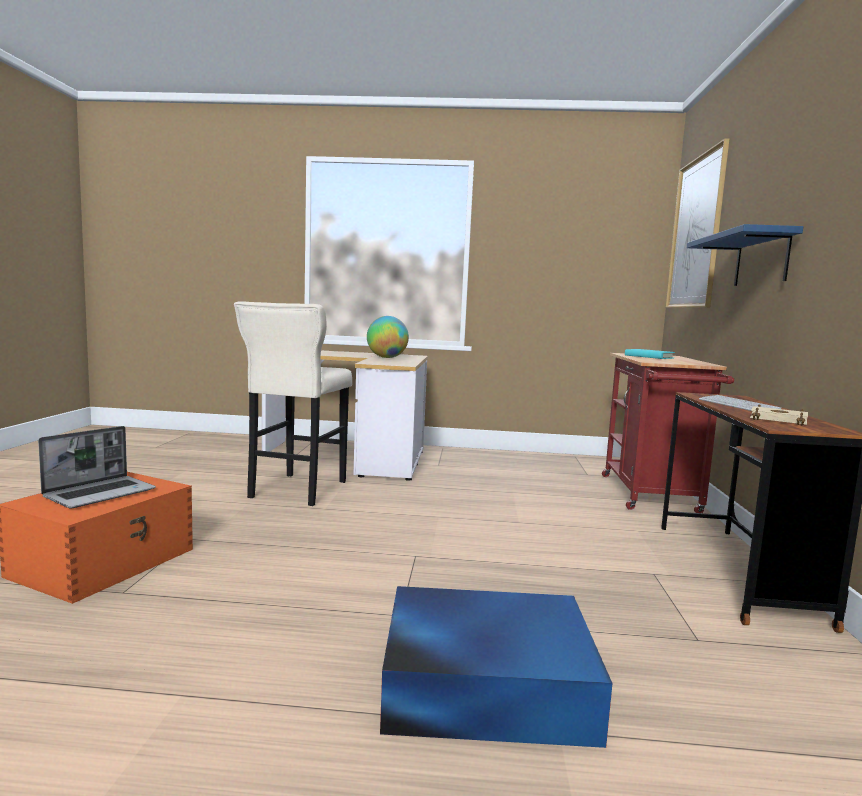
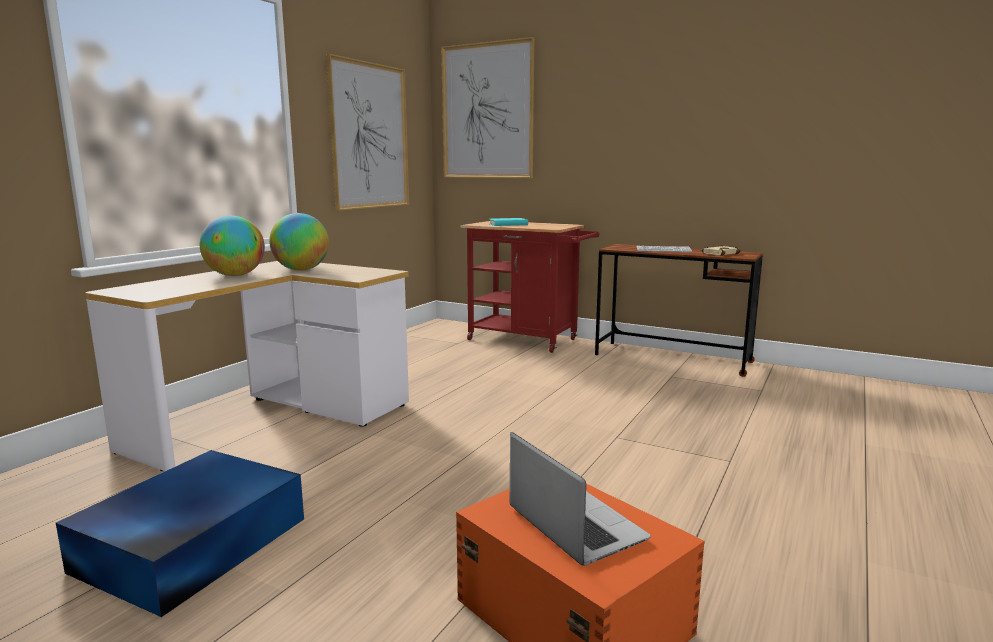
camera: 65 degrees left, 5 degrees up
(296, 491) = (384, 466): beige stool -> none
(351, 354) = (235, 275): none -> globe
(483, 683) = (822, 452): blue storage box -> blue storage box (189, 545)
(565, 265) = (370, 136): none -> picture
(761, 260) = (610, 144): blue shelf -> none

